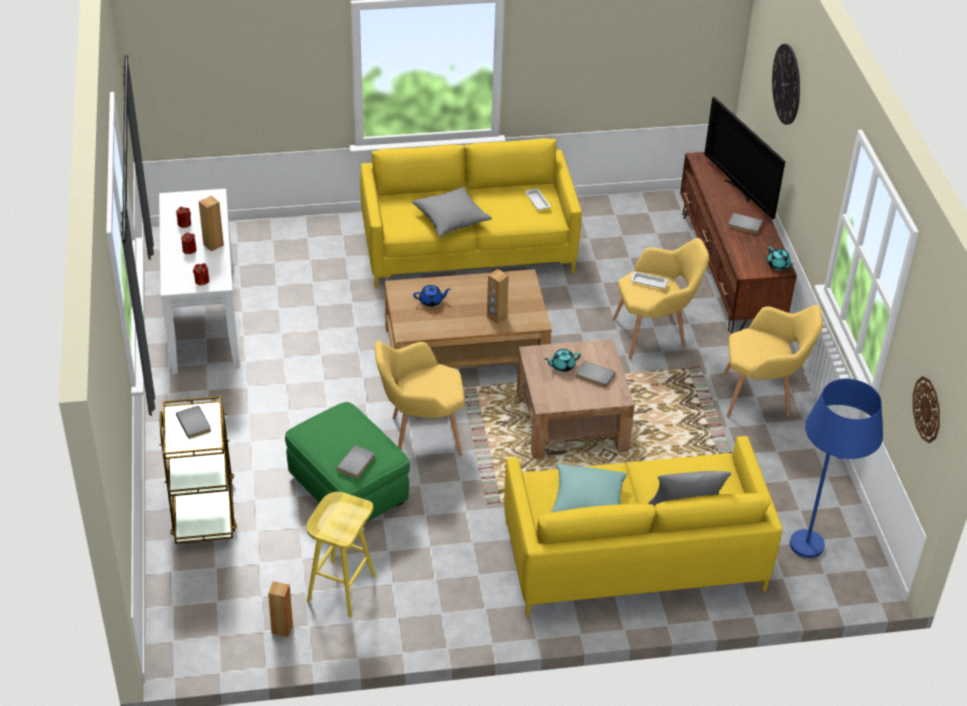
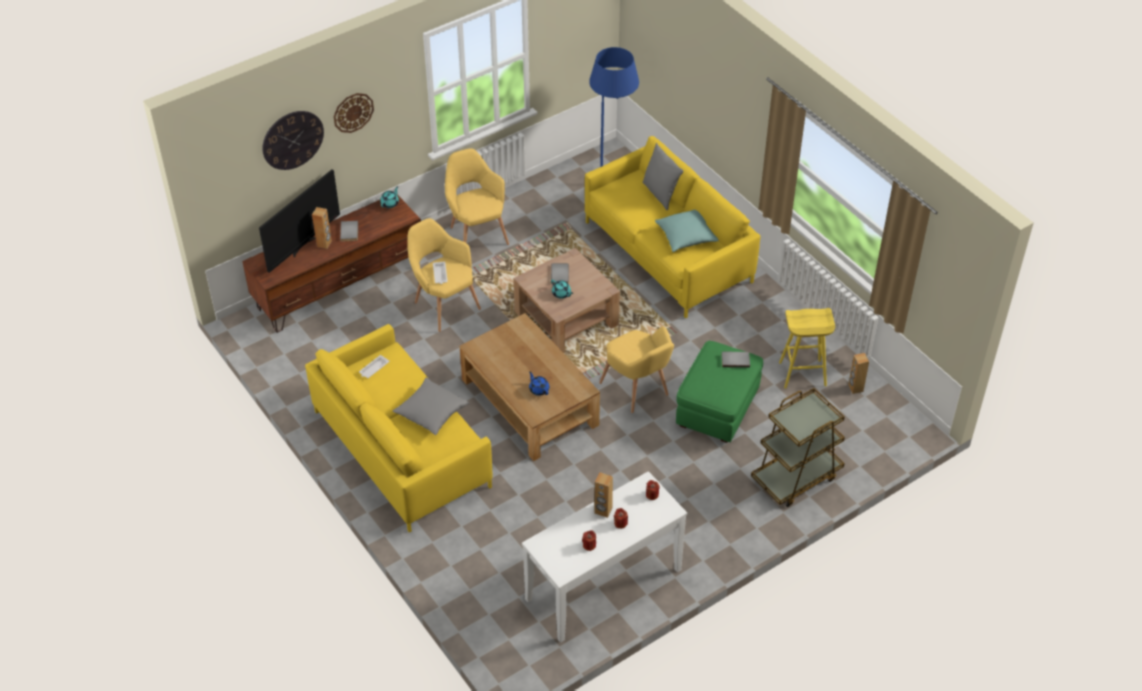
camera: 115 degrees left, 5 degrees up
(195, 423) = (800, 420): grey book -> none
(496, 317) = (532, 346): brown speaker -> brown speaker (324, 243)
(927, 409) = (588, 40): wall clock -> wall clock (353, 112)

